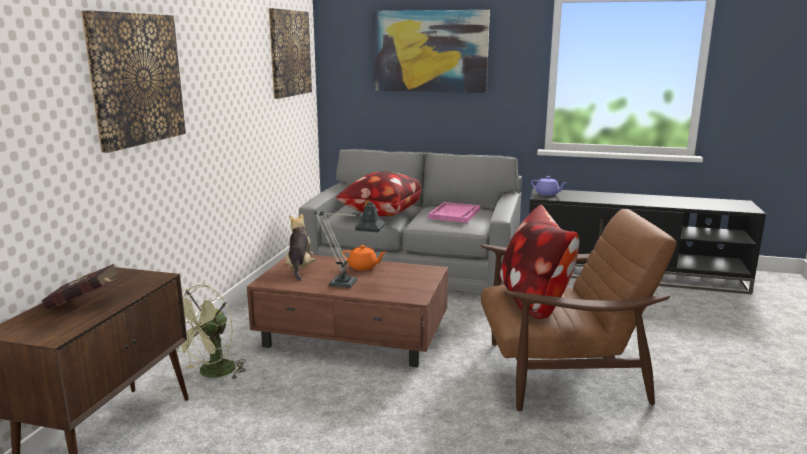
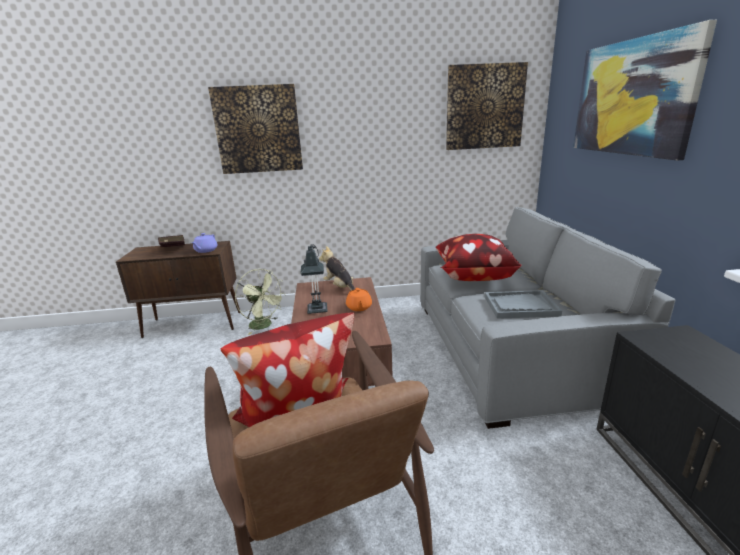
camera: 70 degrees right, 5 degrees up
(212, 373) = (264, 326): green fan -> green fan turned 150 degrees counterclockwise
(300, 268) = (340, 288): plush toy -> plush toy turned 105 degrees counterclockwise
(454, 214) = (520, 306): pink tray -> grey tray
(547, 194) = (671, 341): purple teapot -> purple teapot (205, 250)

